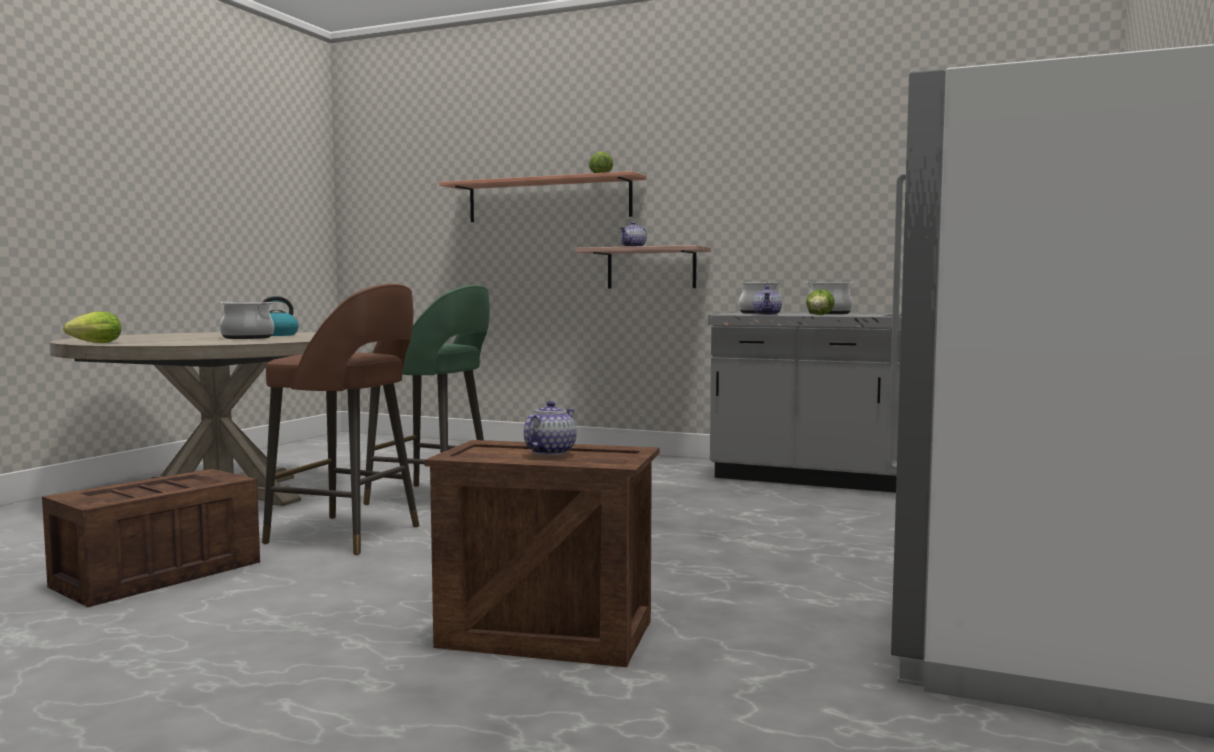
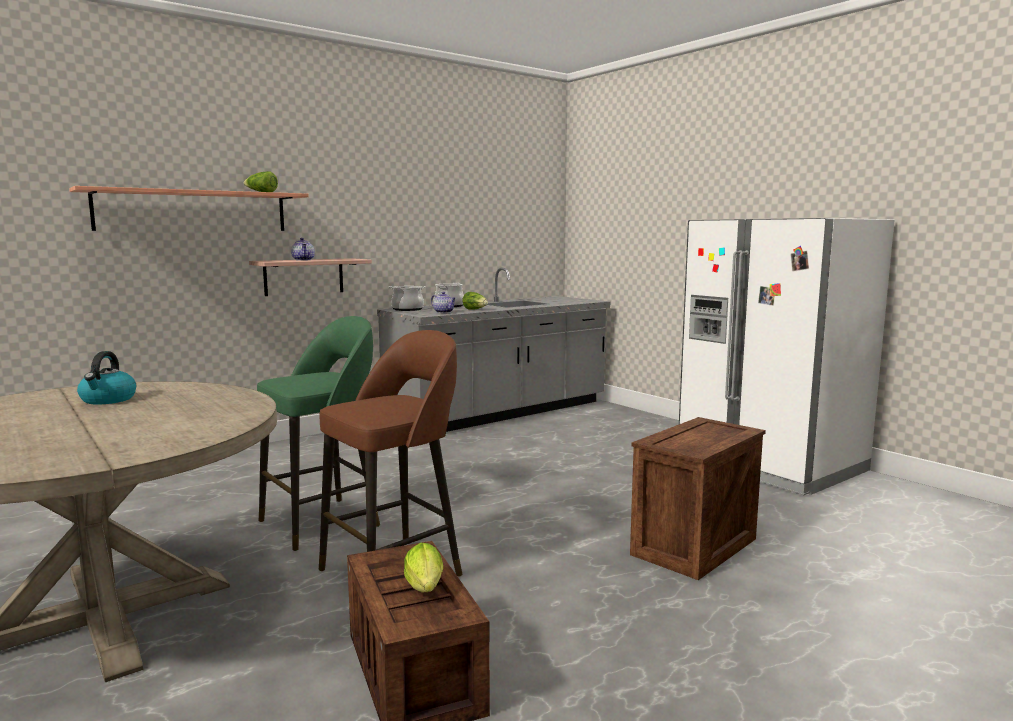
camera: 60 degrees left, 5 degrees up
(93, 343) = (78, 465): lettuce -> lettuce (425, 589)
(248, 338) = (139, 410): cooking pot -> none
(549, 452) = (699, 435): teapot -> none

